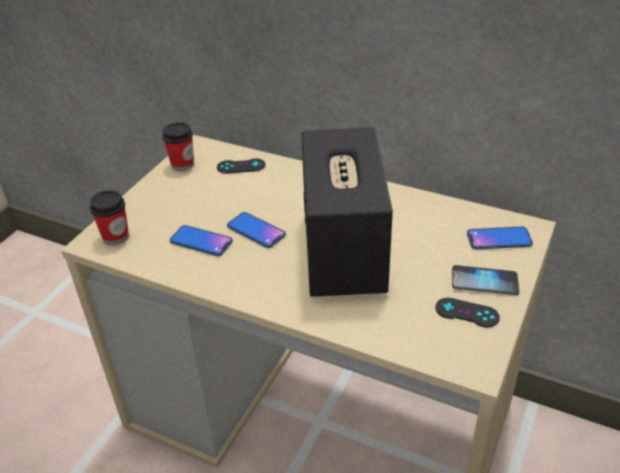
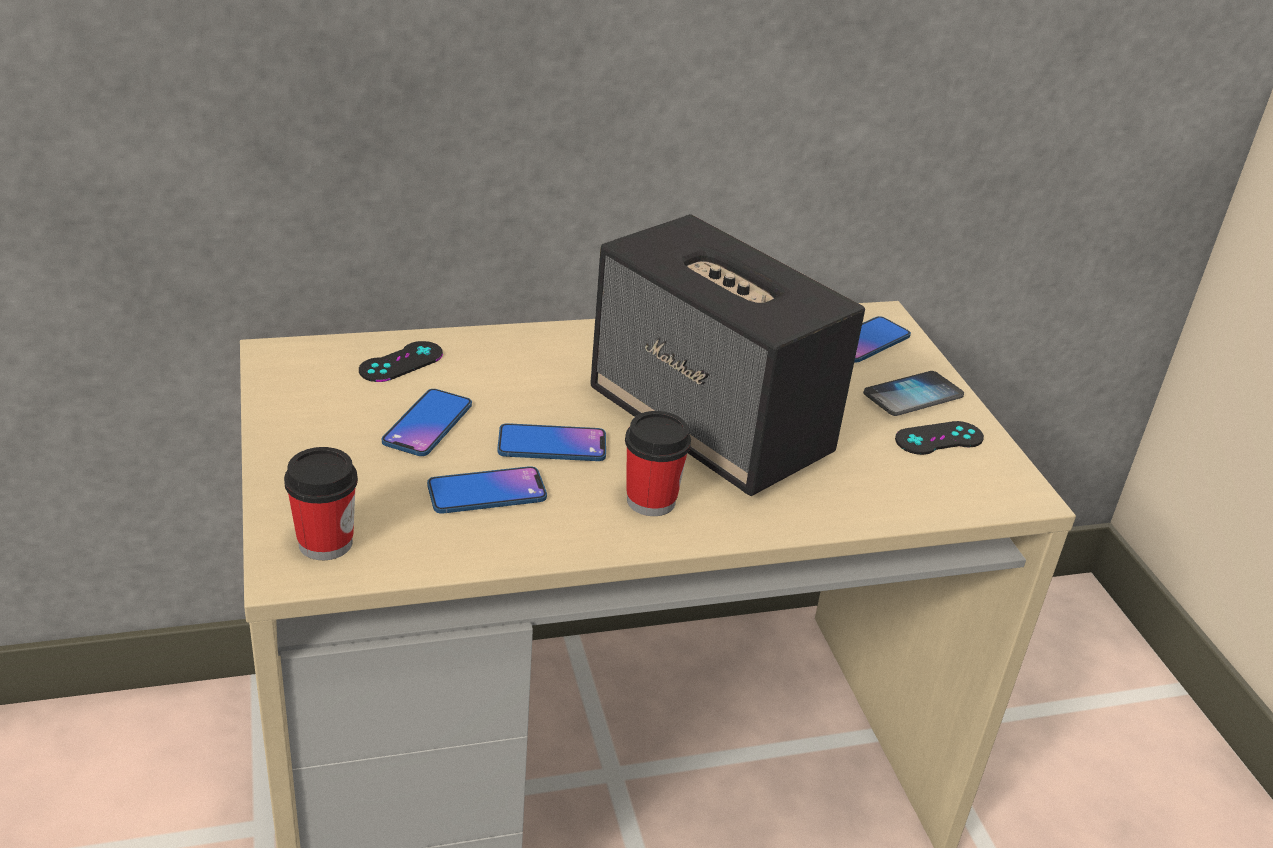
camera: 45 degrees left, 5 degrees down
(182, 164) = (291, 391): cup -> cup (651, 500)
(216, 200) = (427, 424): none -> phone

